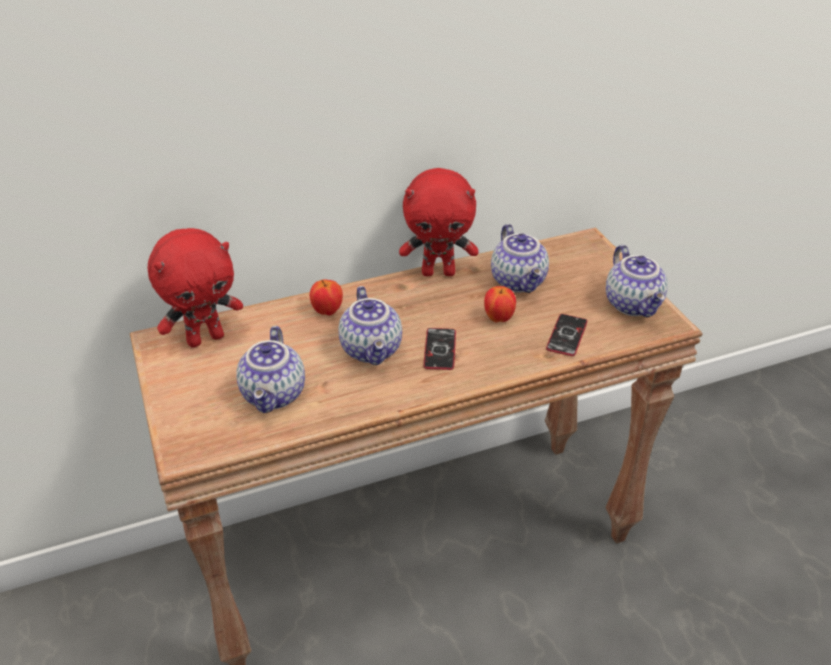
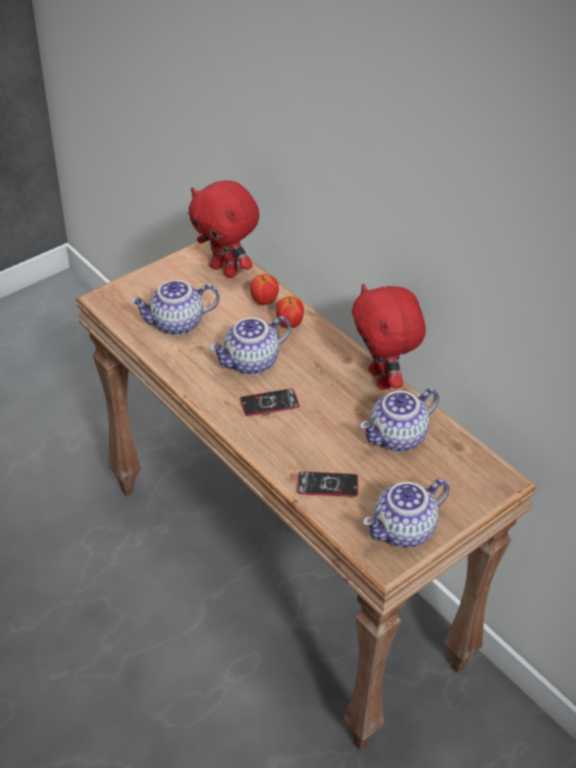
camera: 70 degrees right, 5 degrees up
(498, 318) = (331, 433): apple -> apple (264, 301)

